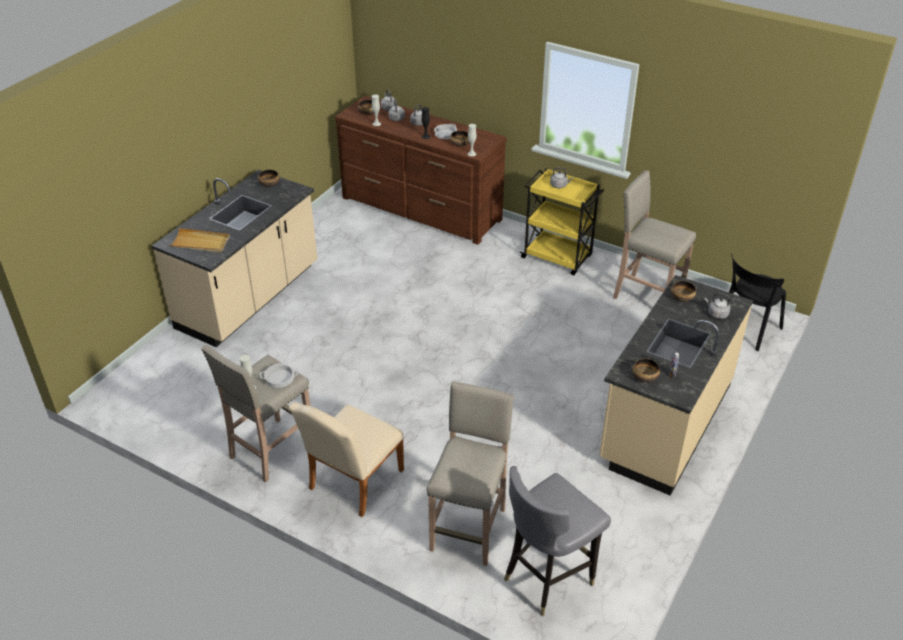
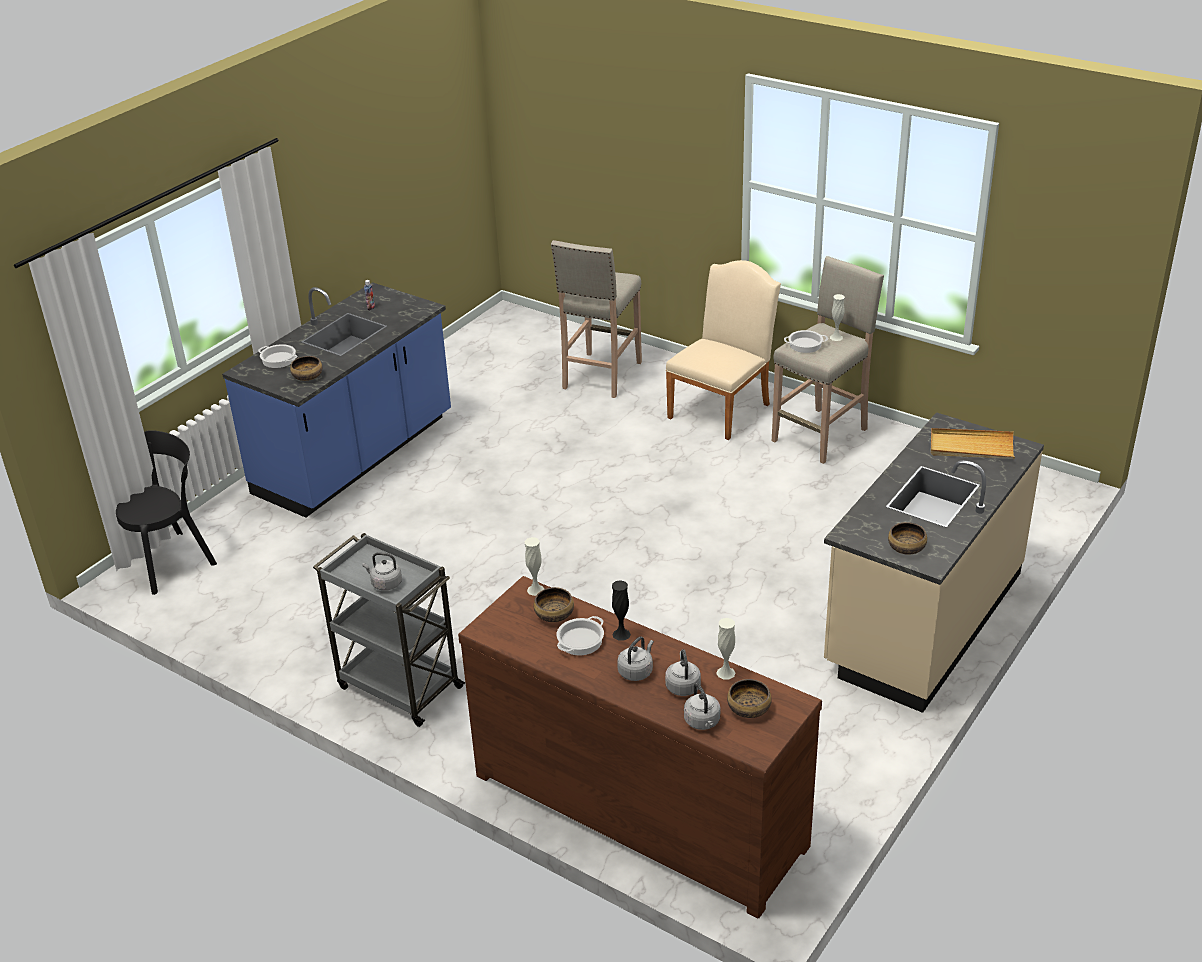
camera: 175 degrees left, 5 degrees down
(547, 578) = (533, 346): grey chair -> none
(558, 257) = (398, 686): yellow cart -> grey cart
(644, 376) = (401, 306): bowl -> none
(646, 295) = (285, 613): beige stool -> none
(665, 422) = (356, 456): beige counter -> blue counter
(716, 314) = (279, 359): grey kettle -> cooking pot

